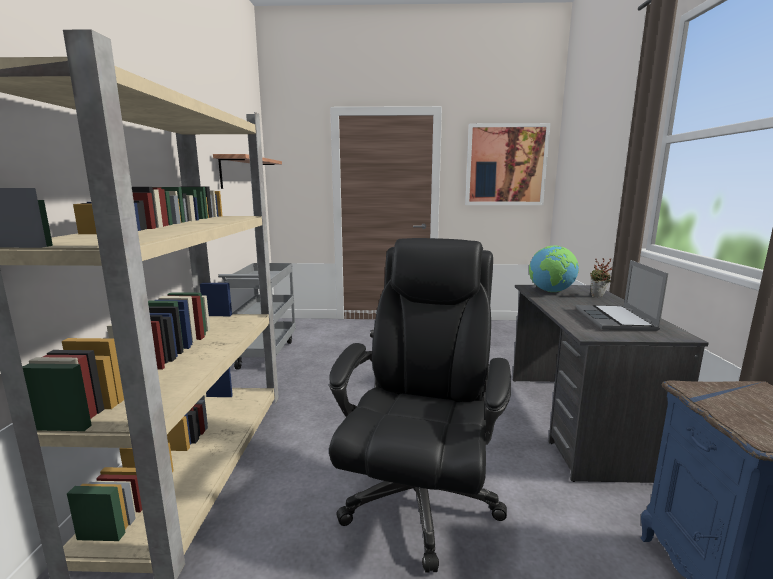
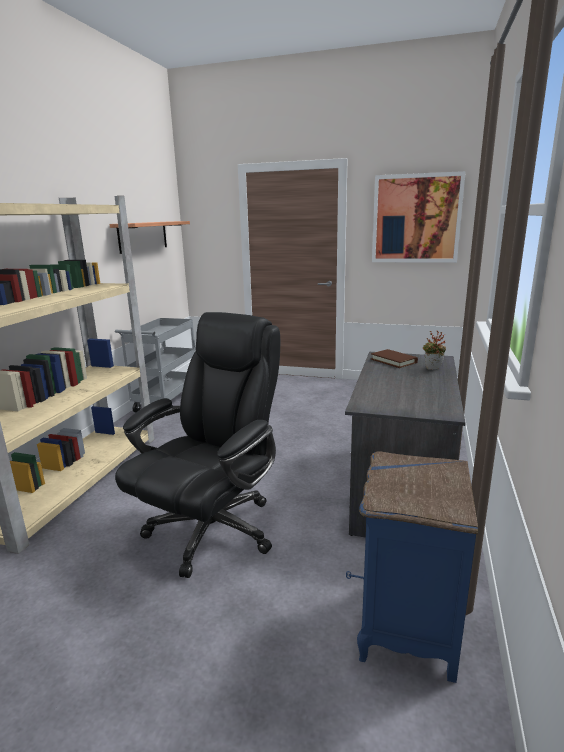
camera: 15 degrees right, 5 degrees up
(551, 291) = (393, 361): globe -> brown book
(616, 320) = (410, 394): laptop -> none

